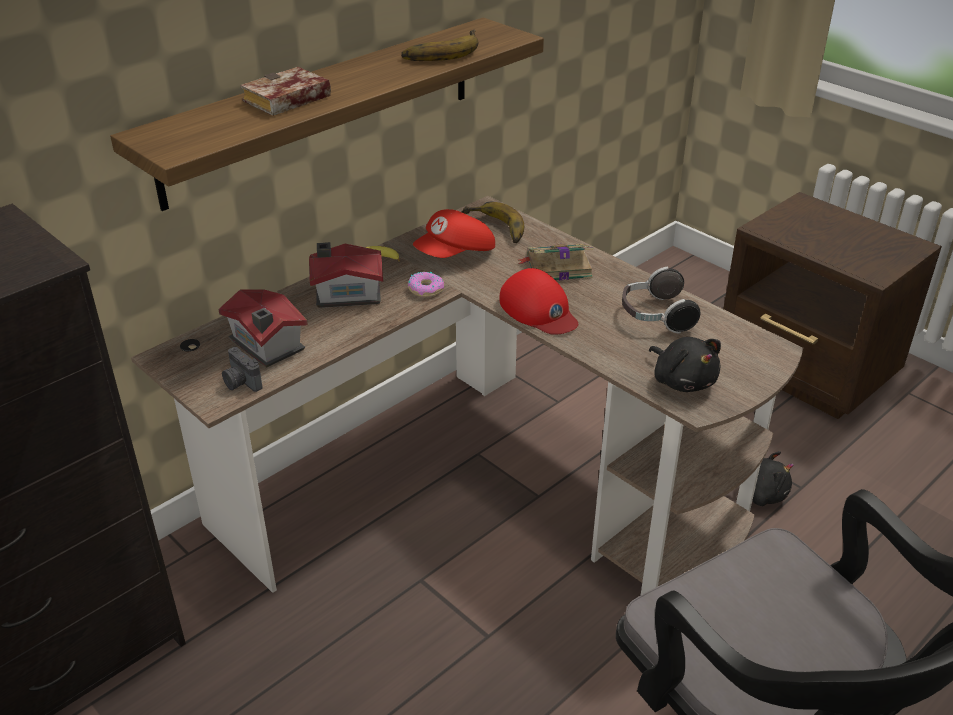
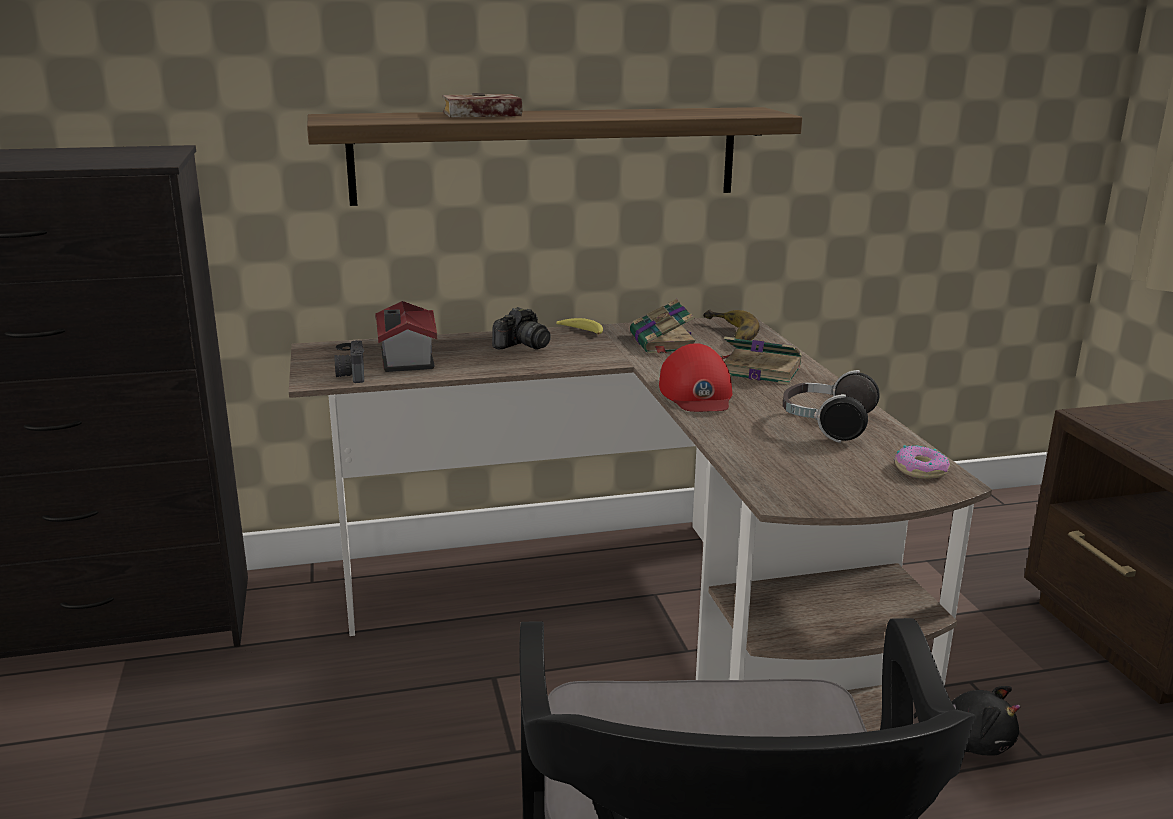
camera: 30 degrees right, 15 degrees down
(346, 293) = (522, 345): toy house -> camera
(426, 289) = (601, 357): donut -> donut (920, 470)
(440, 51) = (677, 113): banana -> none
(456, 254) = (663, 343): red cap -> book
(682, 380) = (792, 476): black plush toy -> none

